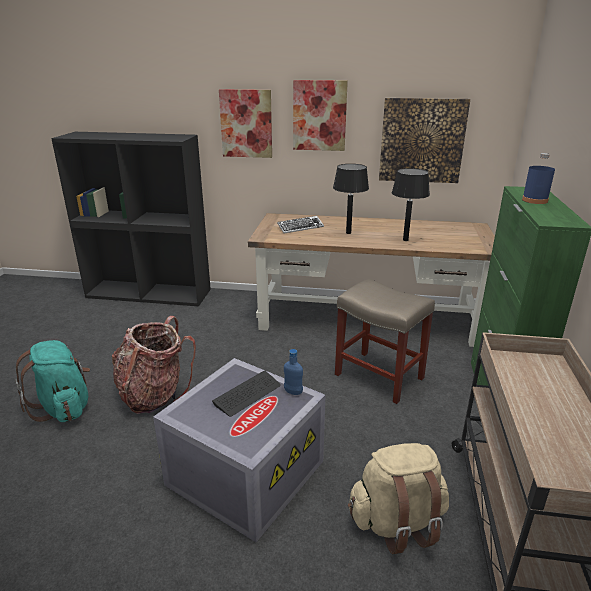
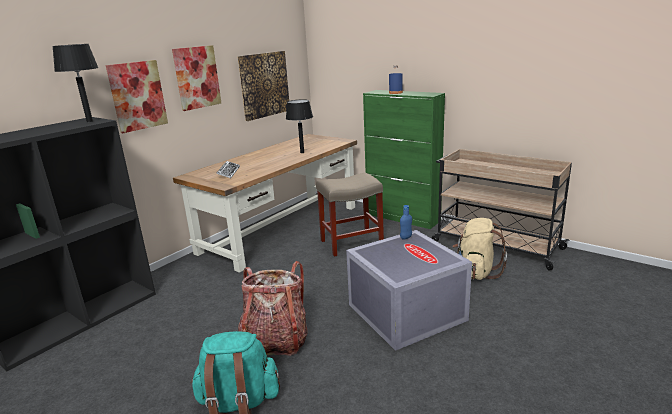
camera: 60 degrees left, 5 degrees down
(247, 394) = (396, 251): keyboard -> none
(348, 233) = (265, 162): black table lamp -> black table lamp (89, 121)

